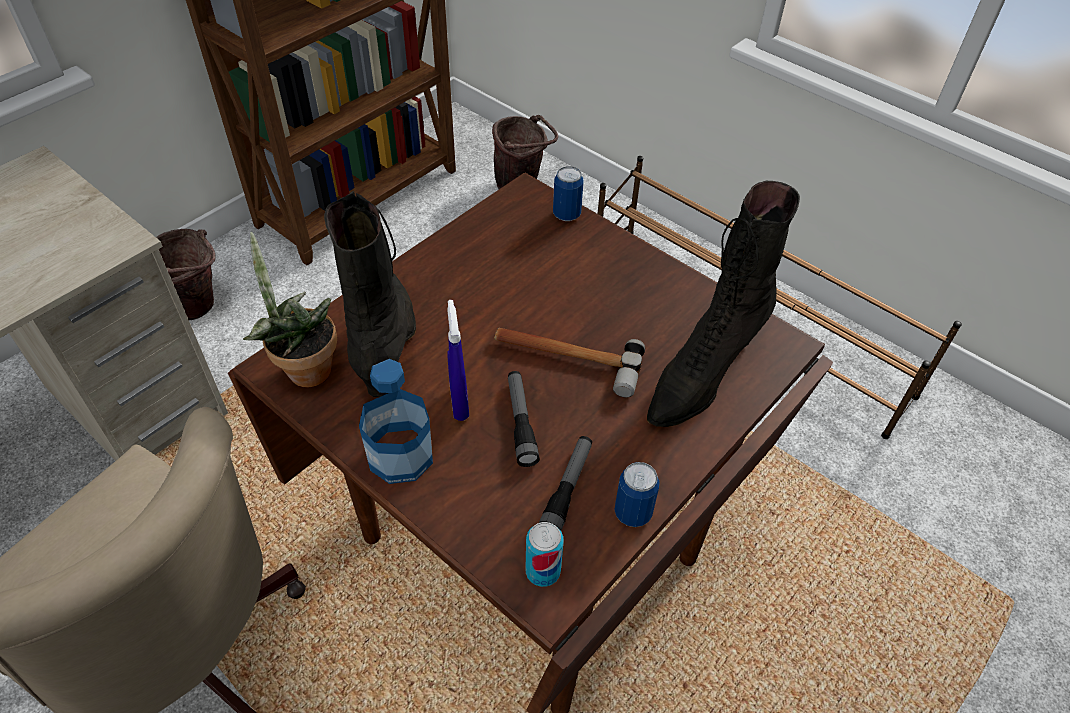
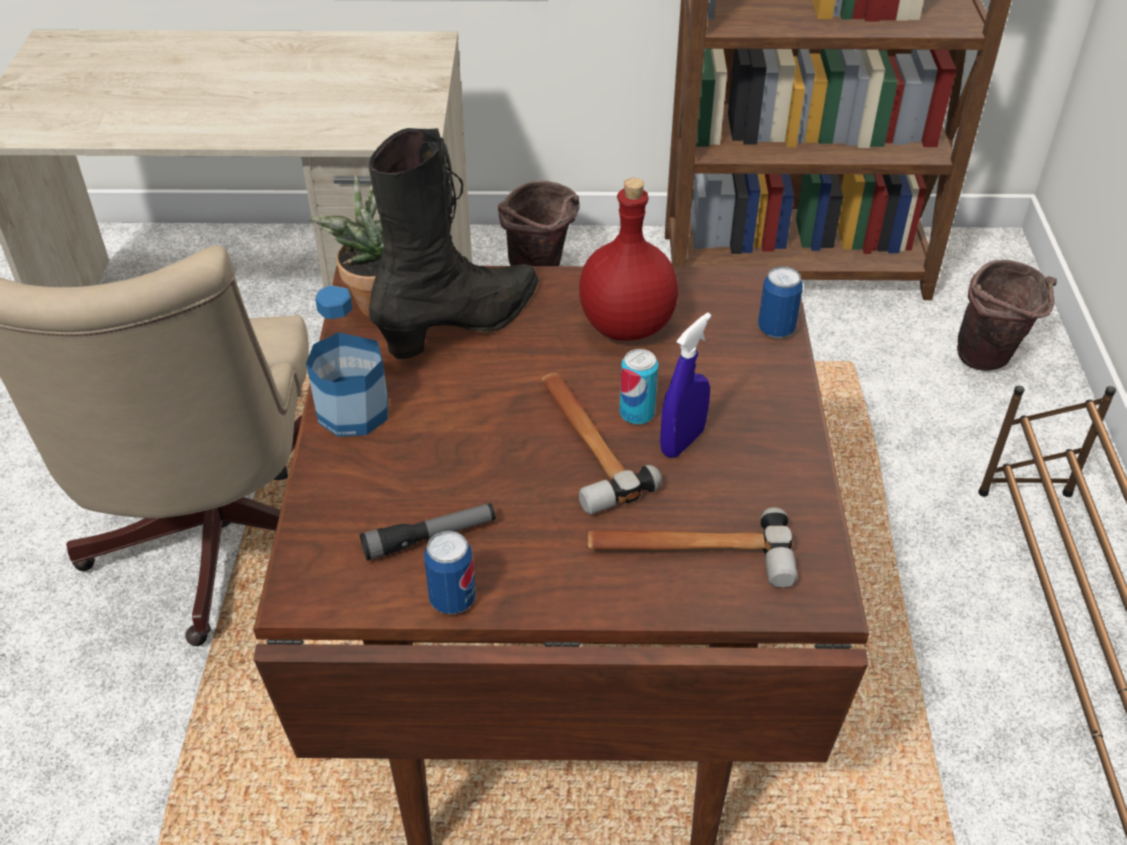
camera: 50 degrees right, 5 degrees down
(459, 403) = (449, 409): blue spray bottle -> blue spray bottle (682, 442)
(487, 269) = (628, 325): none -> red bottle
(521, 422) = (472, 460): flashlight -> none
(543, 571) = (325, 575): can -> can (637, 413)
(702, 374) = (688, 553): black boot -> hammer

